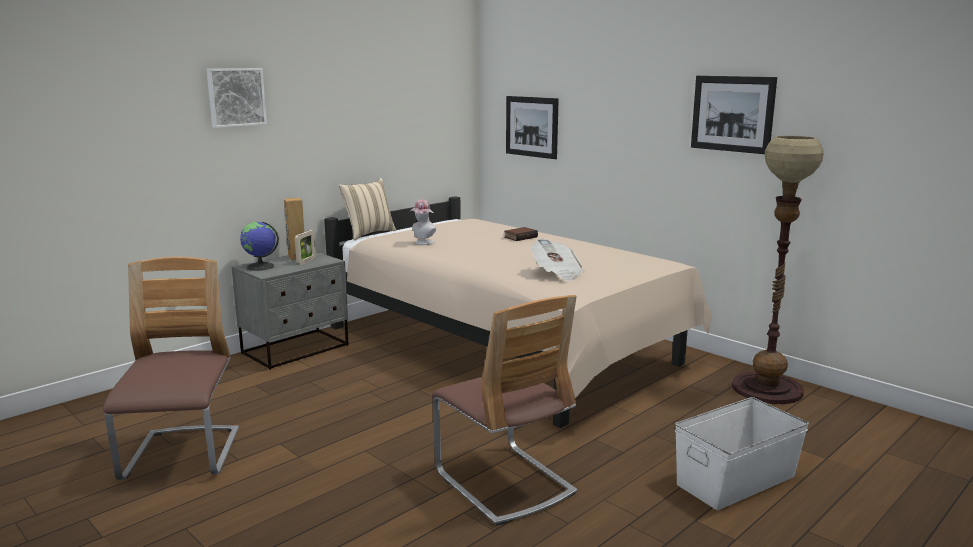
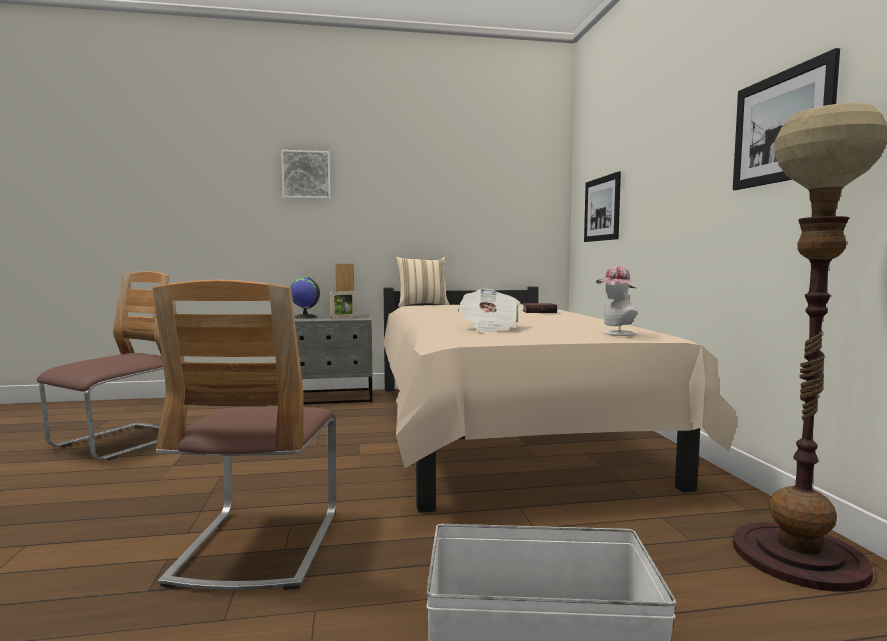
camera: 35 degrees right, 10 degrees down
(422, 243) = (438, 309): hat -> hat (615, 334)

